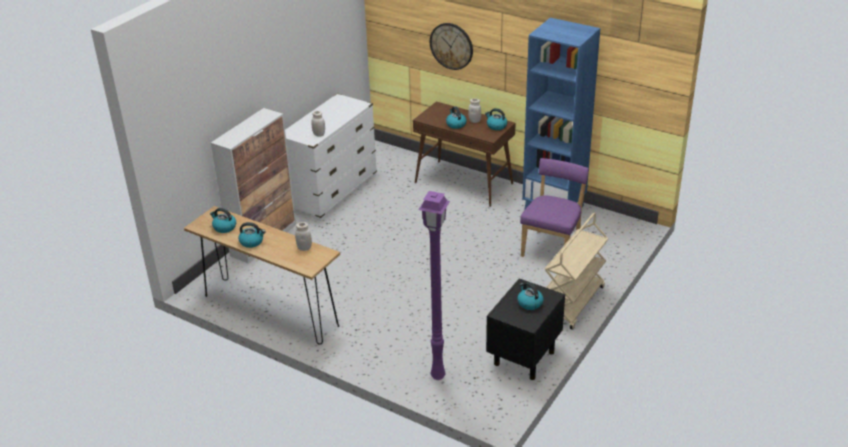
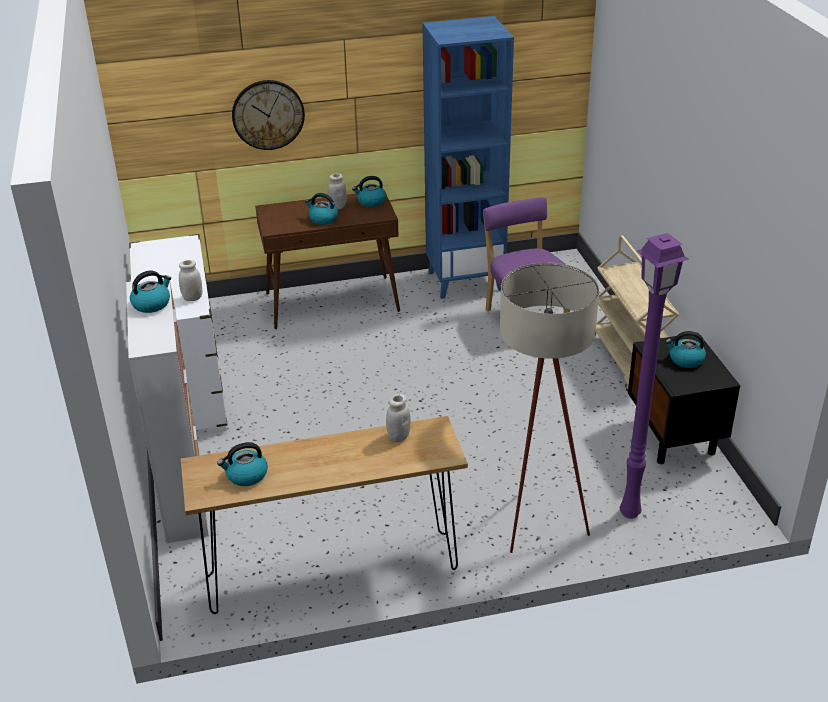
camera: 45 degrees left, 0 degrees up
(252, 242) = (318, 470): kettle -> kettle (152, 304)
(389, 348) = (536, 519): none -> beige floor lamp

